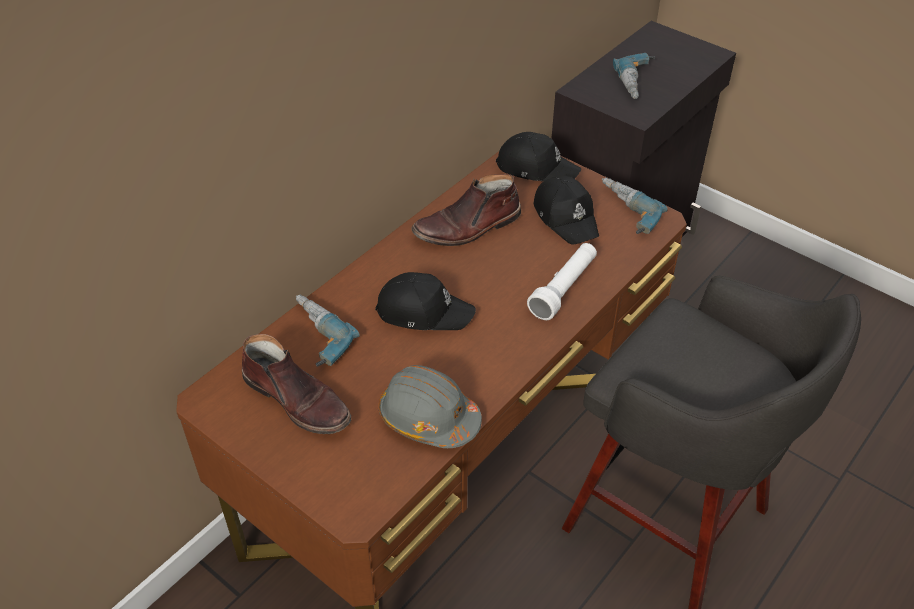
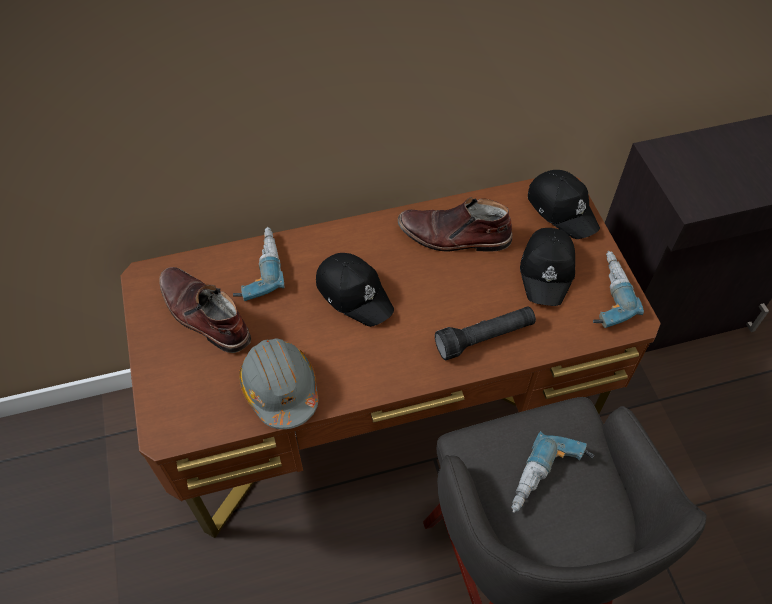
camera: 35 degrees right, 10 degrees up
(298, 400) = (203, 315): brown boot -> brown boot turned 150 degrees clockwise
(564, 289) = (484, 338): white flashlight -> black flashlight
(639, 83) = (725, 172): power drill -> power drill (549, 482)

